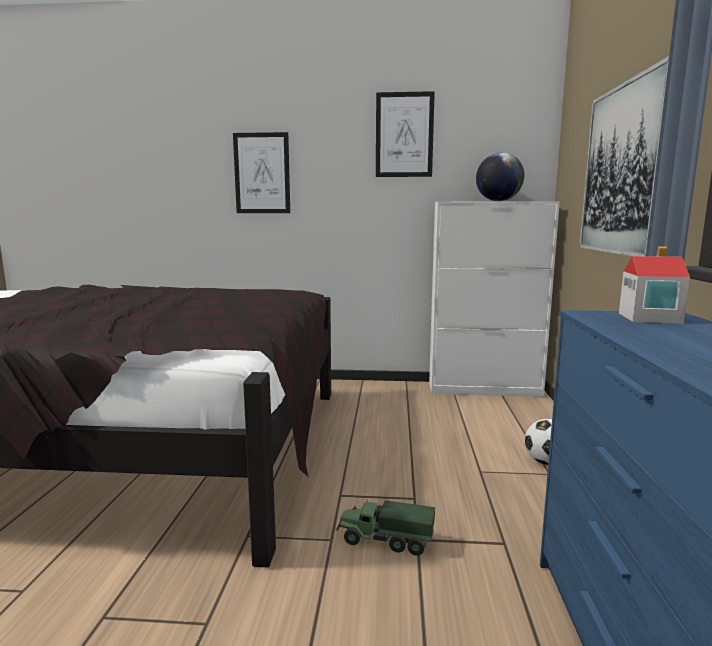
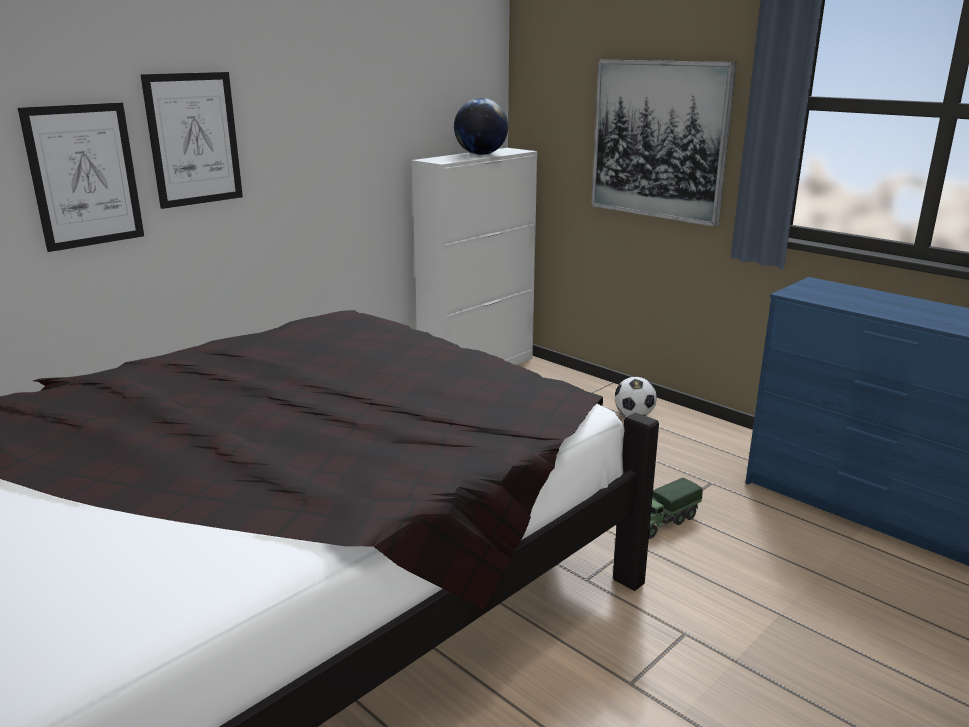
camera: 50 degrees left, 10 degrees up
(404, 135) = (372, 73): picture -> picture (84, 176)
(648, 318) = (821, 289): toy house -> none

